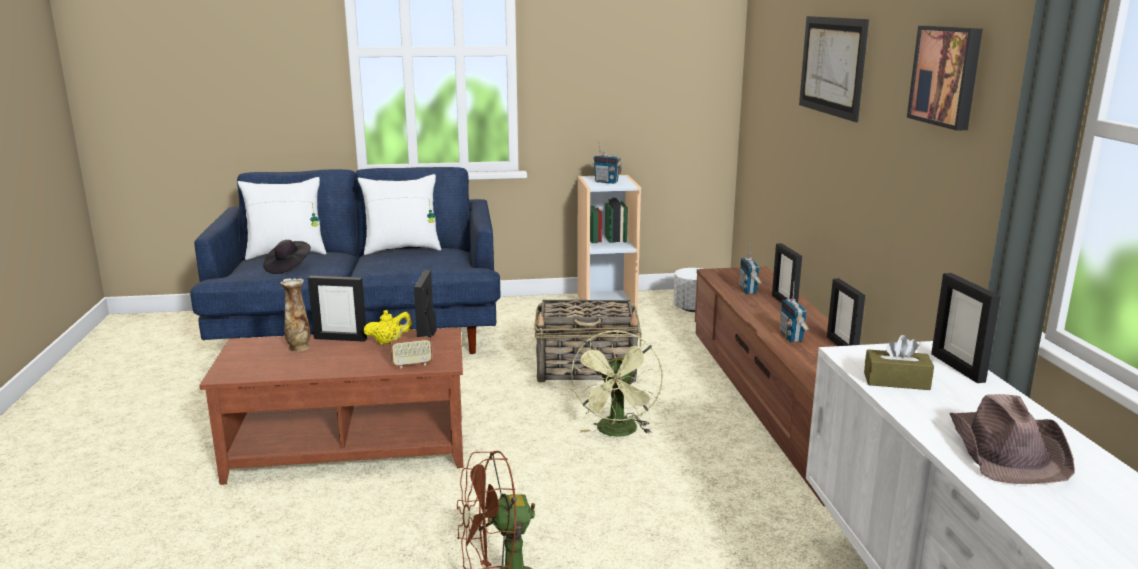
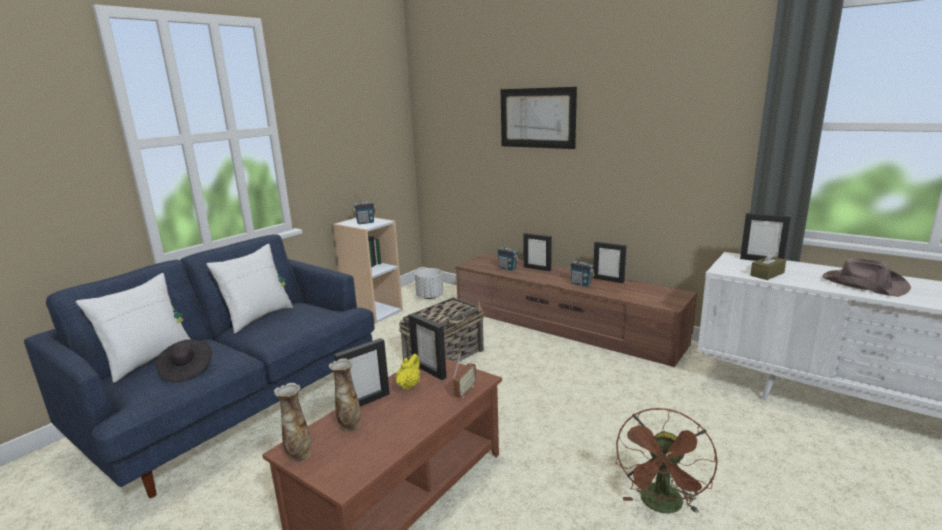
camera: 45 degrees left, 0 degrees up
(241, 348) = (299, 455): none -> vase
(617, 432) = (532, 382): green fan -> none
(947, 76) = (668, 112): picture -> none

